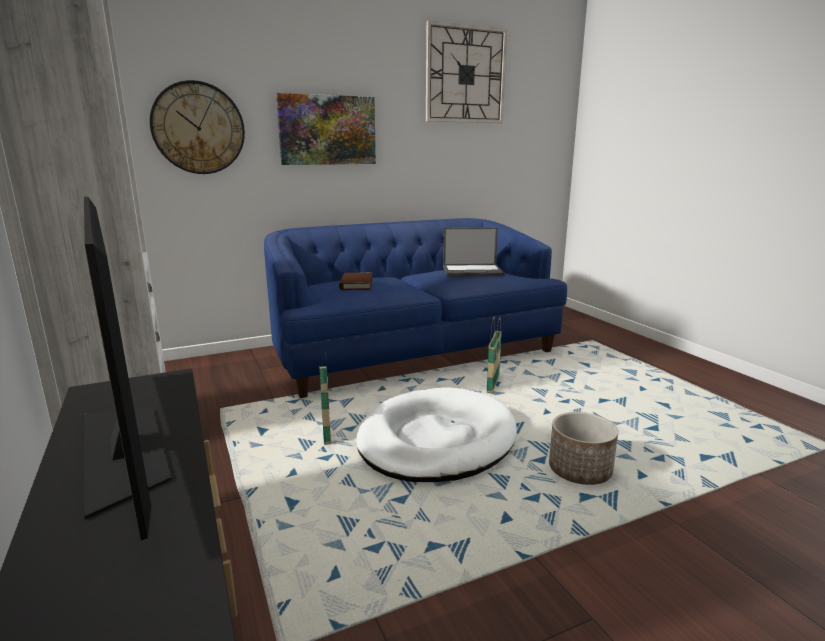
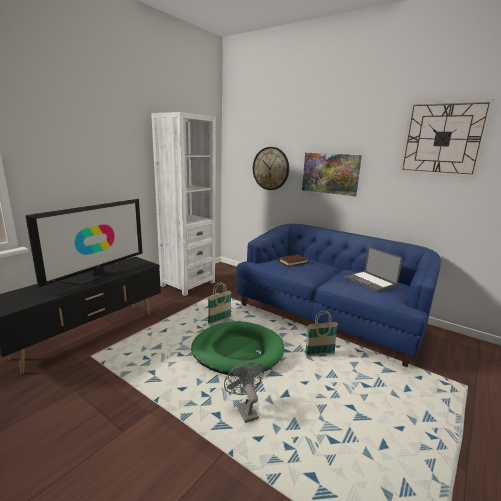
camera: 60 degrees right, 0 degrees up
(436, 440) = (237, 351): white dog bed -> green dog bed
(580, 471) = (244, 409): planter -> grey fan

